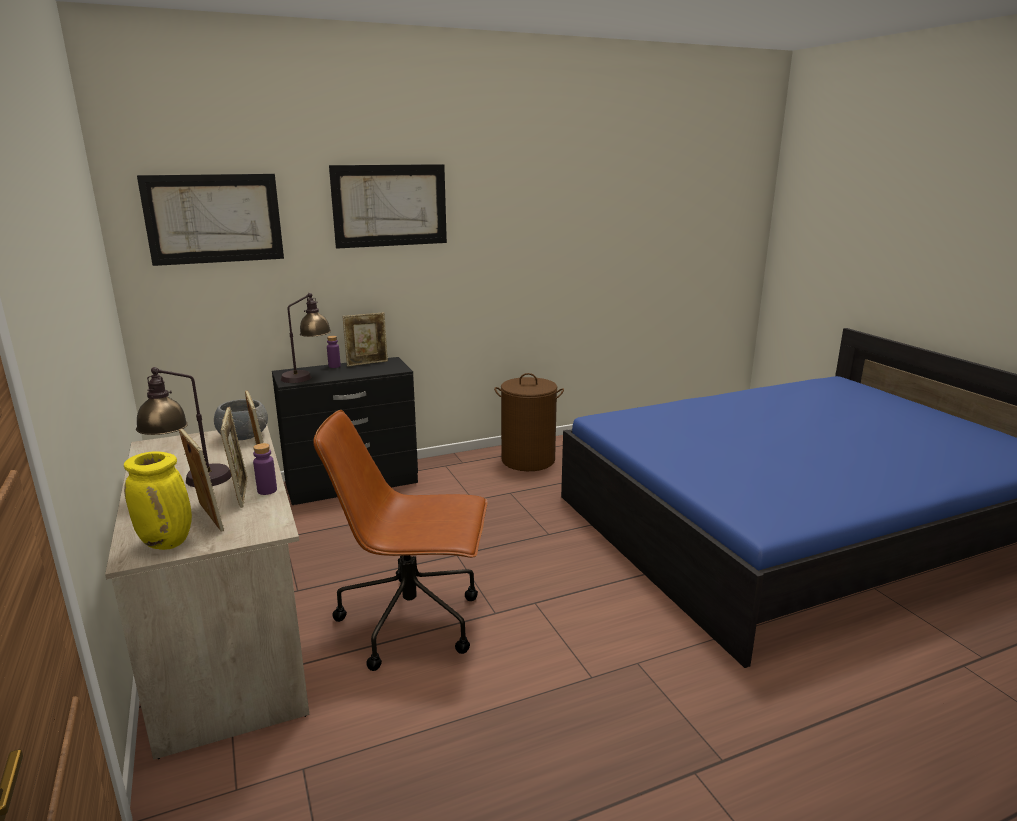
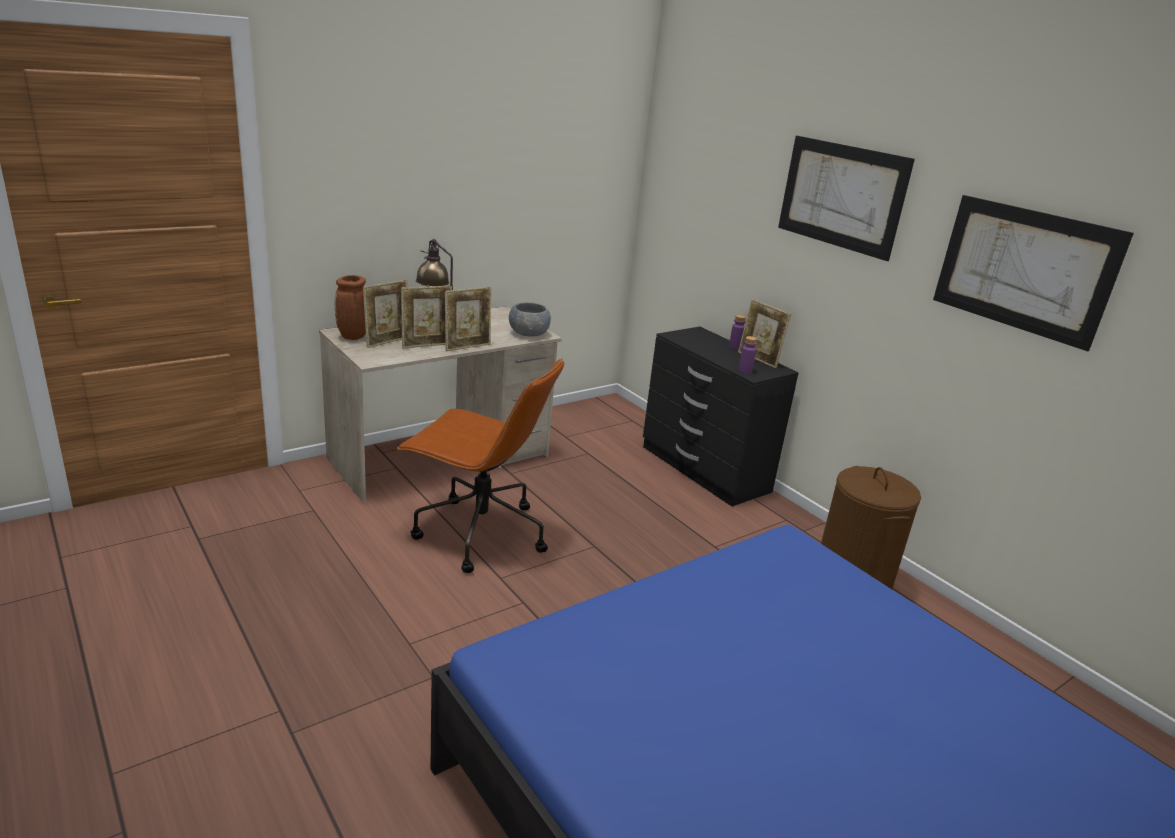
camera: 75 degrees right, 5 degrees up
(168, 543) = (353, 337): yellow vase -> brown vase
(214, 219) = (702, 168): picture -> picture (1024, 269)
(267, 490) = (431, 352): purple bottle -> purple bottle (745, 371)
(308, 376) = (694, 340): table lamp -> none
(413, 621) = (478, 533): brown office chair -> brown office chair turned 120 degrees clockwise

